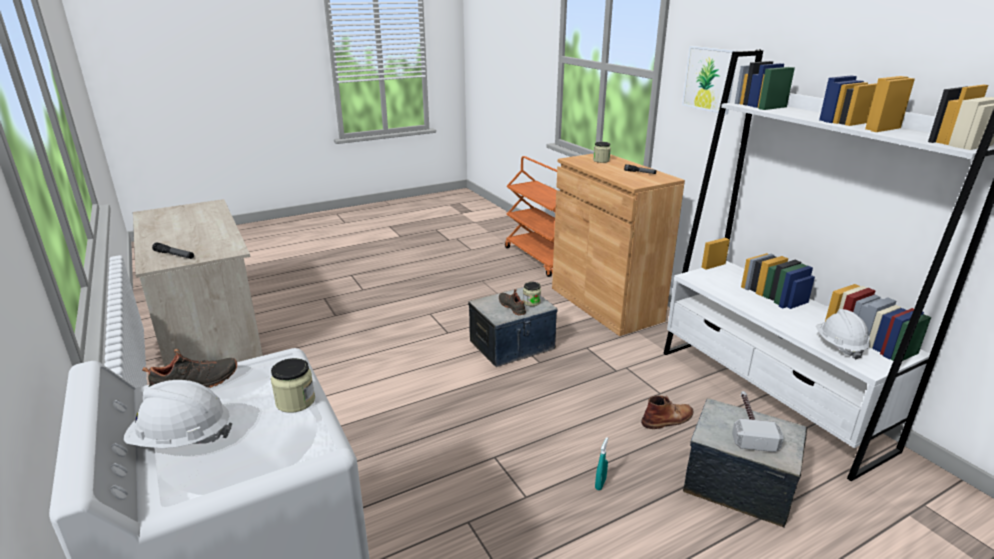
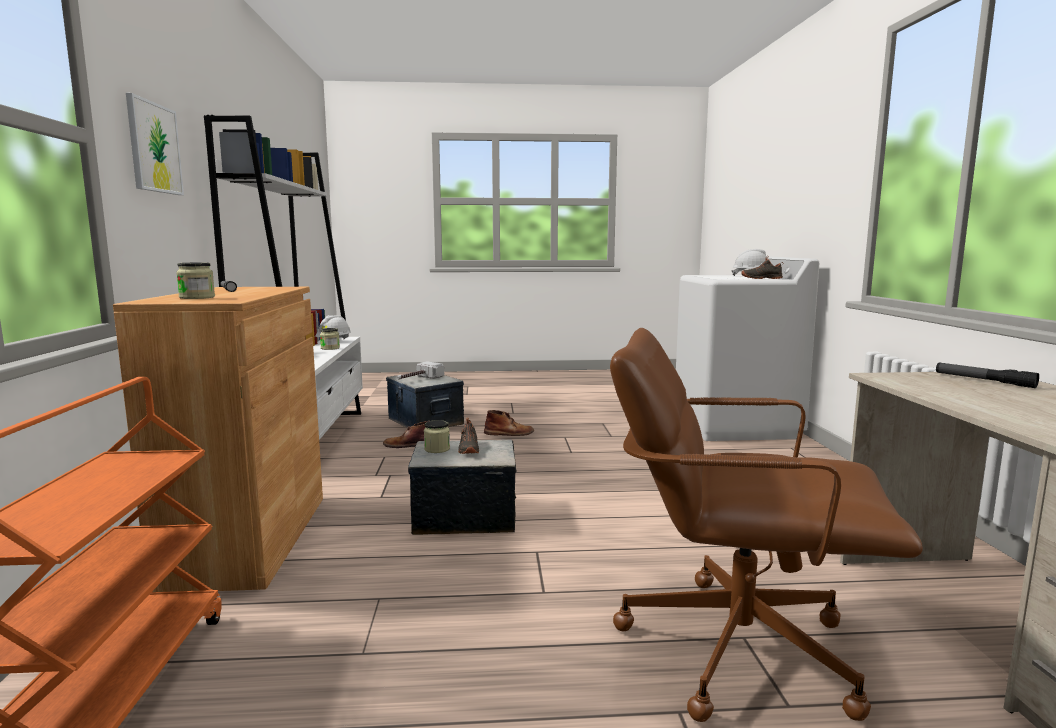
camera: 155 degrees left, 15 degrees down
(295, 401) = (707, 276): jar -> jar (330, 348)
(340, 311) = (734, 646): none -> brown office chair
(600, 484) = (509, 433): turquoise spray bottle -> brown boot

